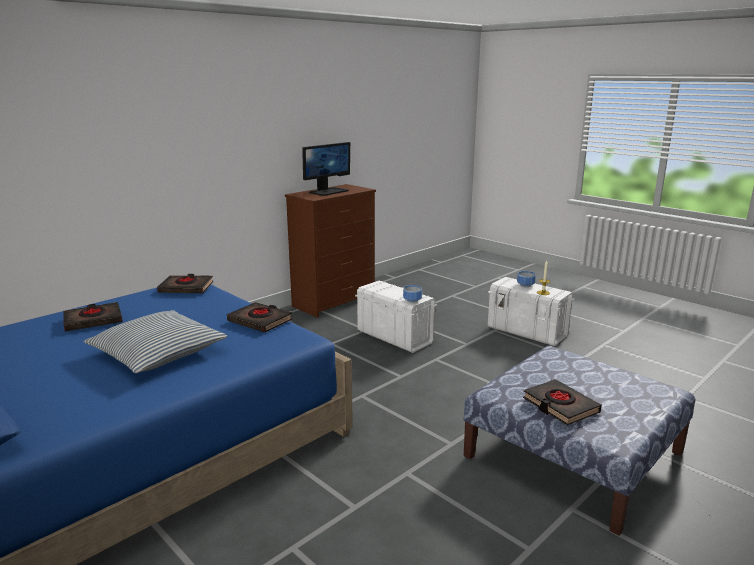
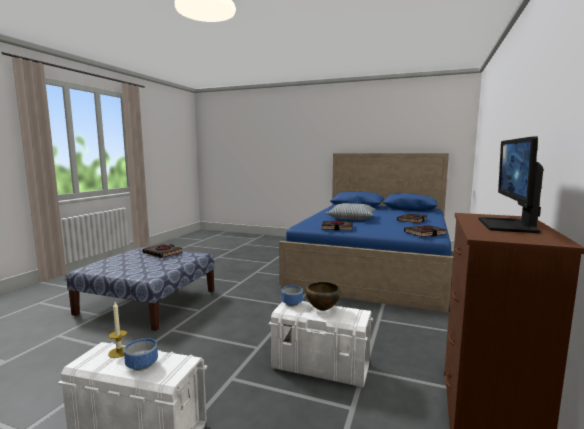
camera: 155 degrees right, 10 degrees down
(393, 293) = (322, 309): none -> brown bowl

